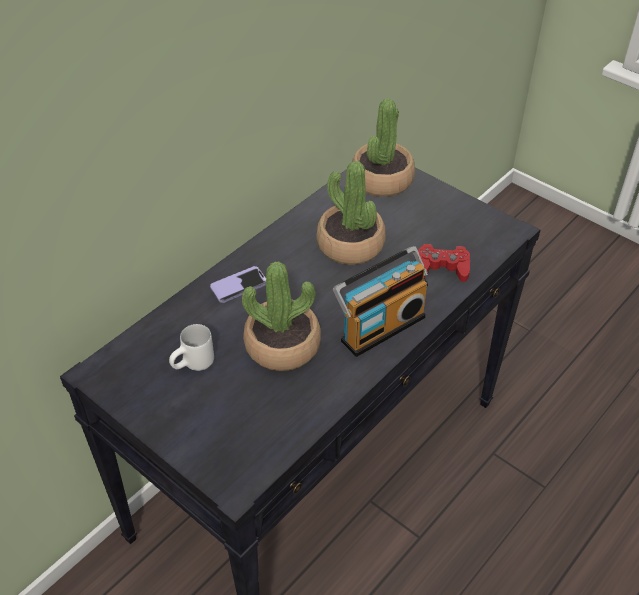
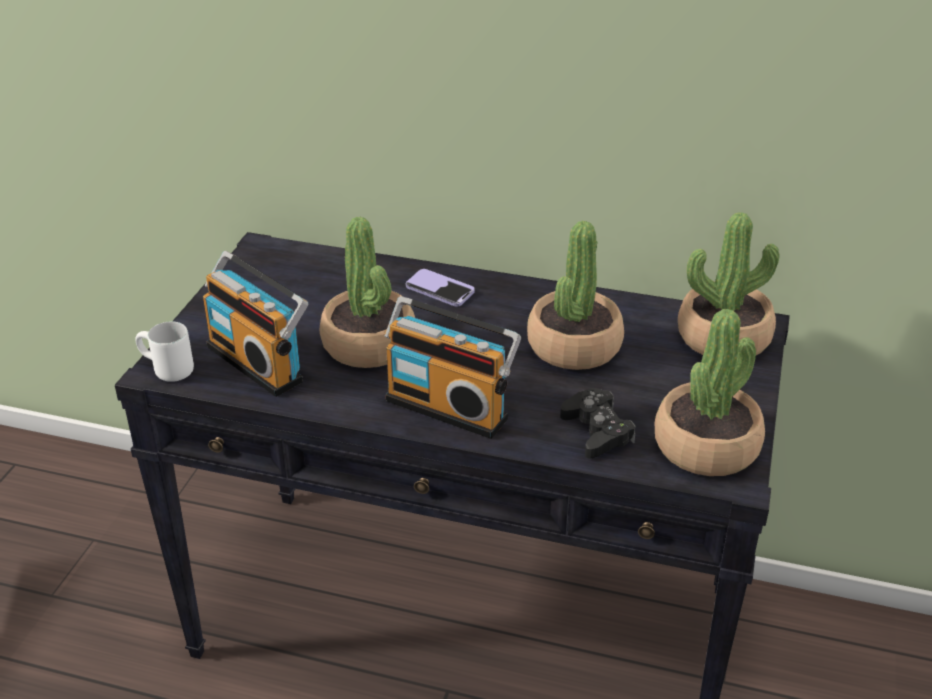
camera: 65 degrees right, 10 degrees down
(194, 366) = (304, 298): white mug -> white mug (165, 371)
(264, 416) = (259, 362): none -> radio
(442, 268) = (597, 431): red game controller -> black game controller
(478, 229) = (706, 446): none -> potted plant

